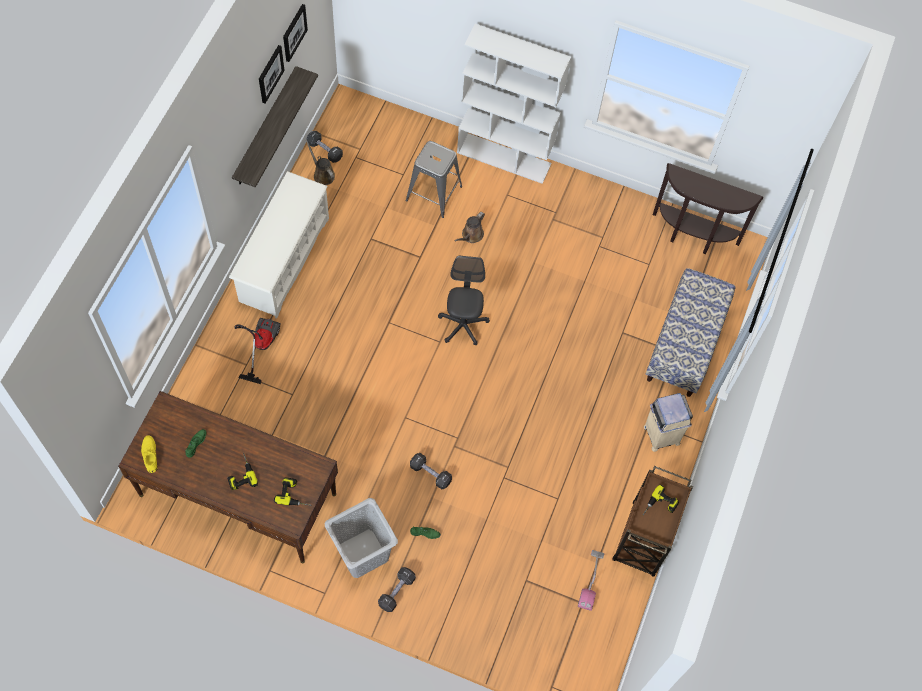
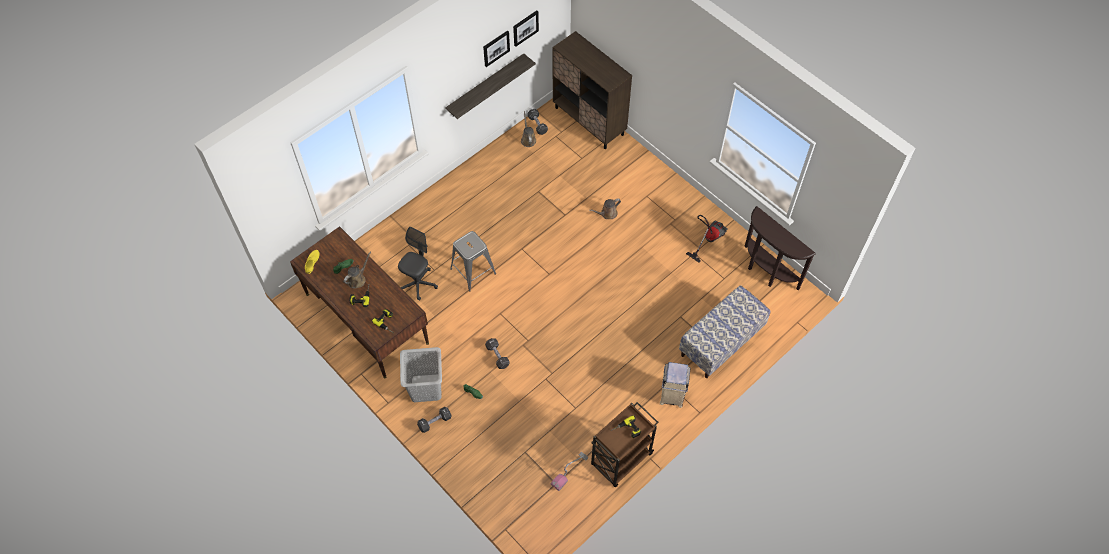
camera: 30 degrees right, 5 degrees down
(224, 452) = (357, 279): none -> brown watering can
(260, 346) = (430, 232): vacuum cleaner -> vacuum cleaner (708, 239)
(284, 260) = (474, 184): white shoe rack -> none
(388, 122) = (589, 121): none -> brown cabinet
(433, 193) = (596, 177): grey stool -> grey stool (473, 271)
(463, 325) = (570, 269): grey office chair -> grey office chair (418, 284)
(504, 158) = (657, 171): white bookcase -> none

